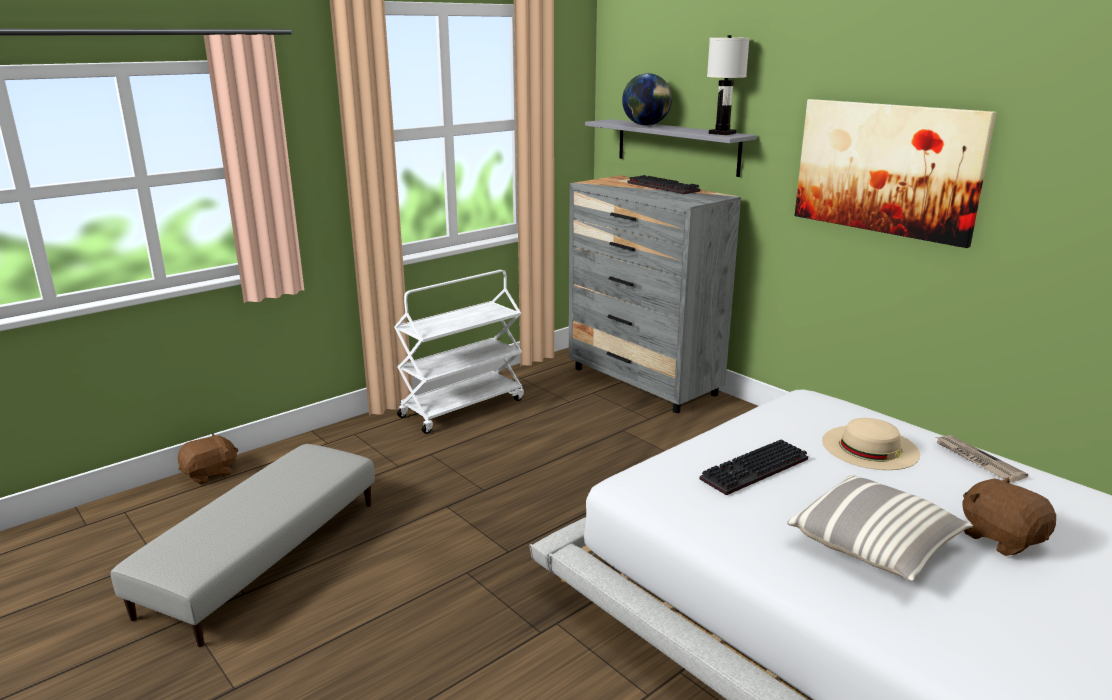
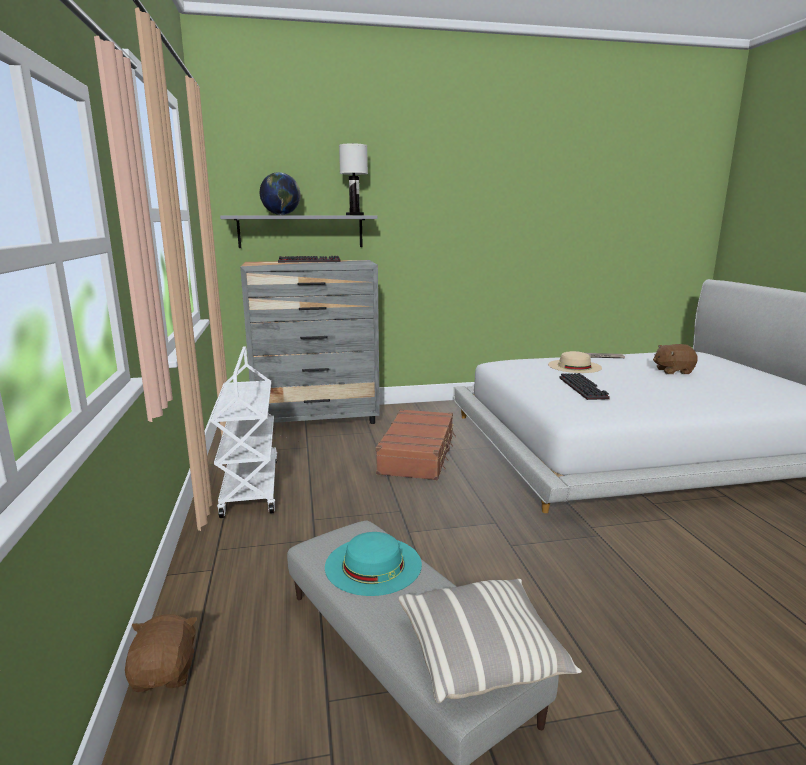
camera: 60 degrees left, 5 degrees down
(291, 480) = (373, 565): none -> turquoise hat
(624, 462) = (418, 455): none -> brown suitcase
(875, 545) = (672, 388): pillow -> pillow (481, 654)
(886, 169) = (466, 227): picture -> none

